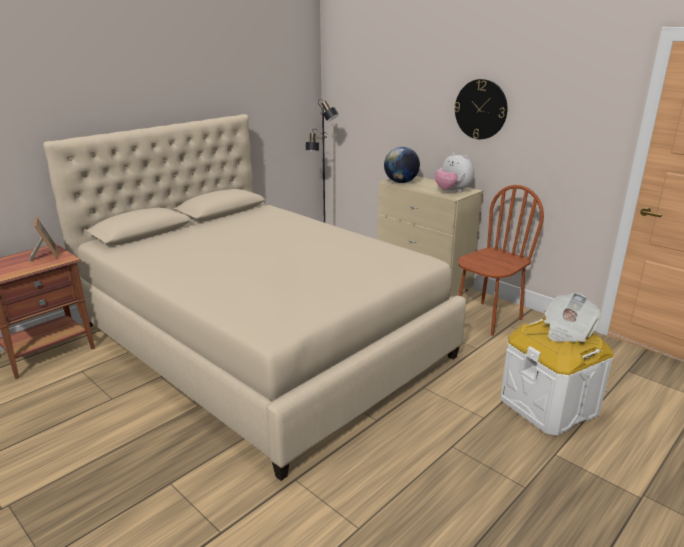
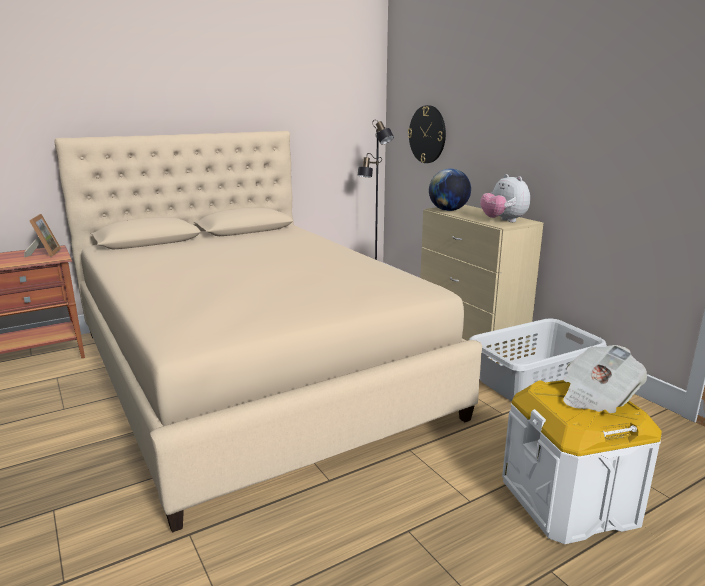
camera: 15 degrees right, 5 degrees down
(481, 109) = (544, 122): wall clock -> wall clock (427, 134)
(487, 318) = (533, 381): brown chair -> grey laundry basket

